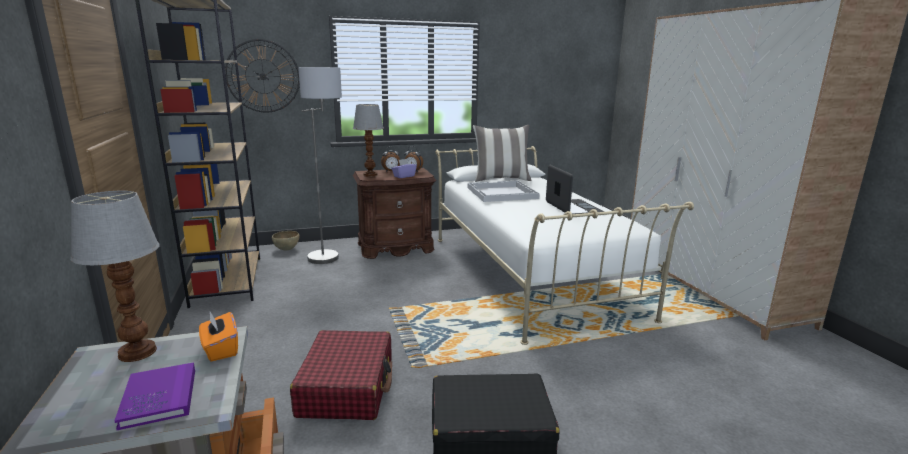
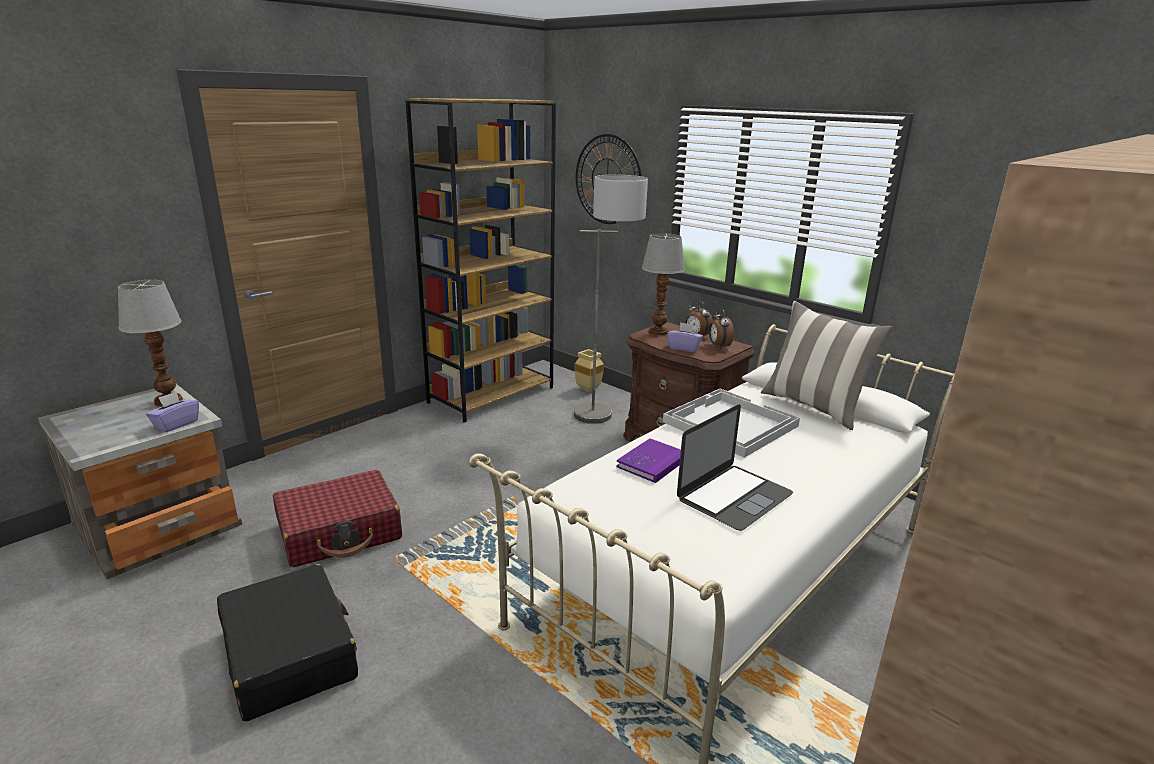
camera: 60 degrees right, 5 degrees up
(159, 398) = (103, 431): purple book -> purple book (652, 463)
(220, 349) = (176, 424): orange tissue box -> purple tissue box
(287, 249) = (589, 390): brown bowl -> beige vase

